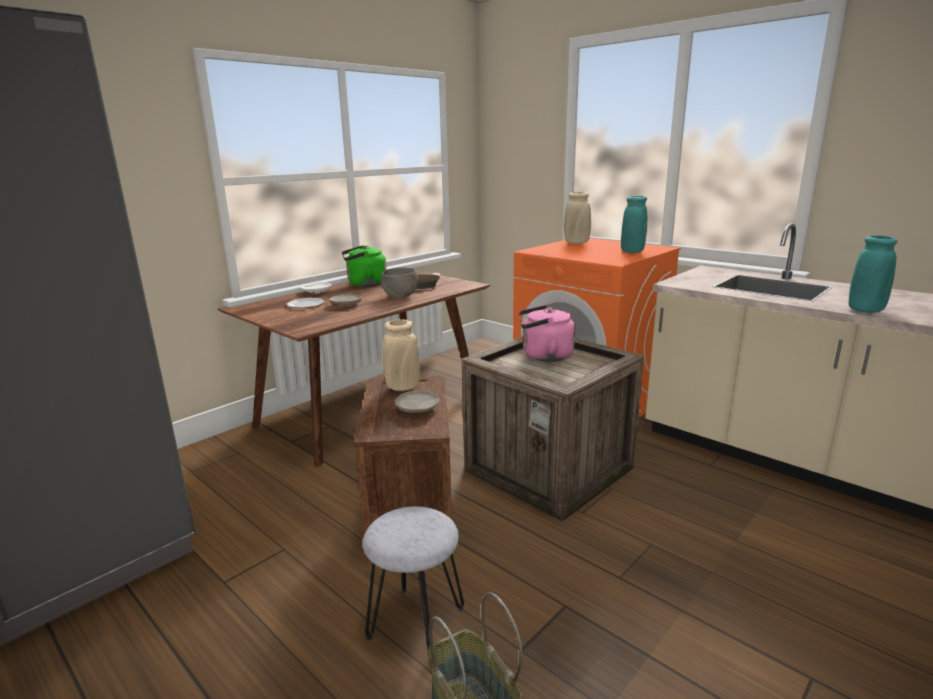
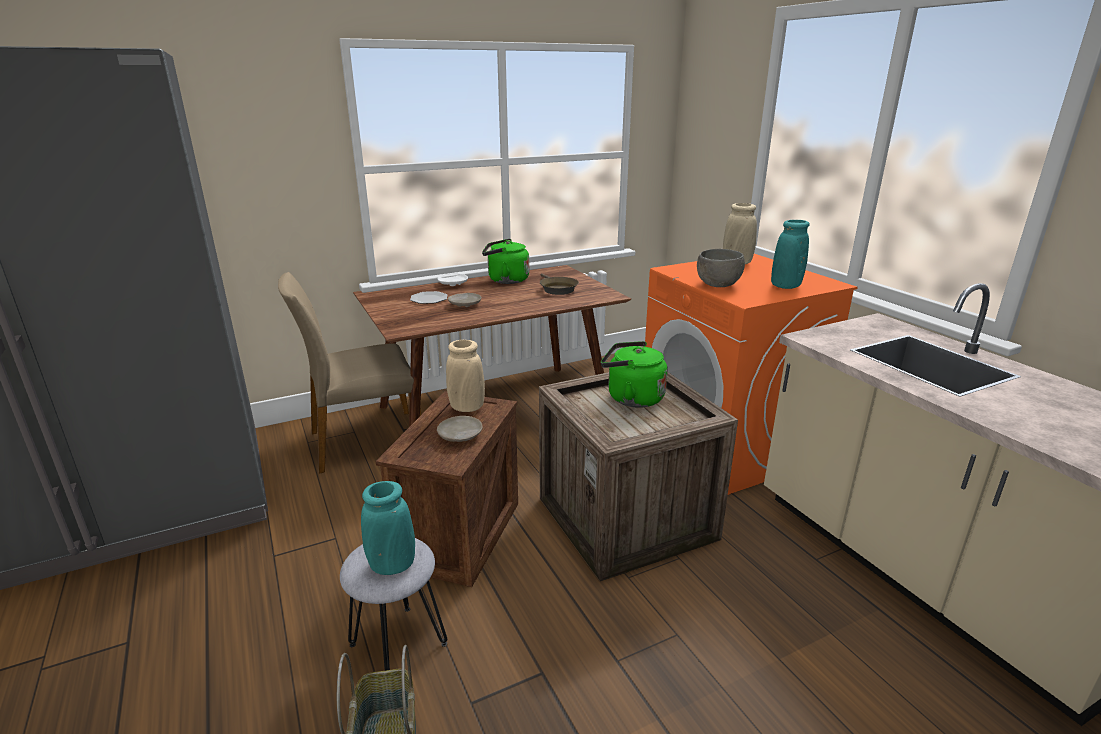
camera: 20 degrees right, 5 degrees up
(257, 458) = (365, 441): none -> beige chair
(400, 296) = (524, 301): grey bowl -> grey bowl (717, 285)
(544, 356) = (631, 398): pink kettle -> green kettle
(866, 310) = (1017, 424): turquoise vase -> turquoise vase (392, 565)

